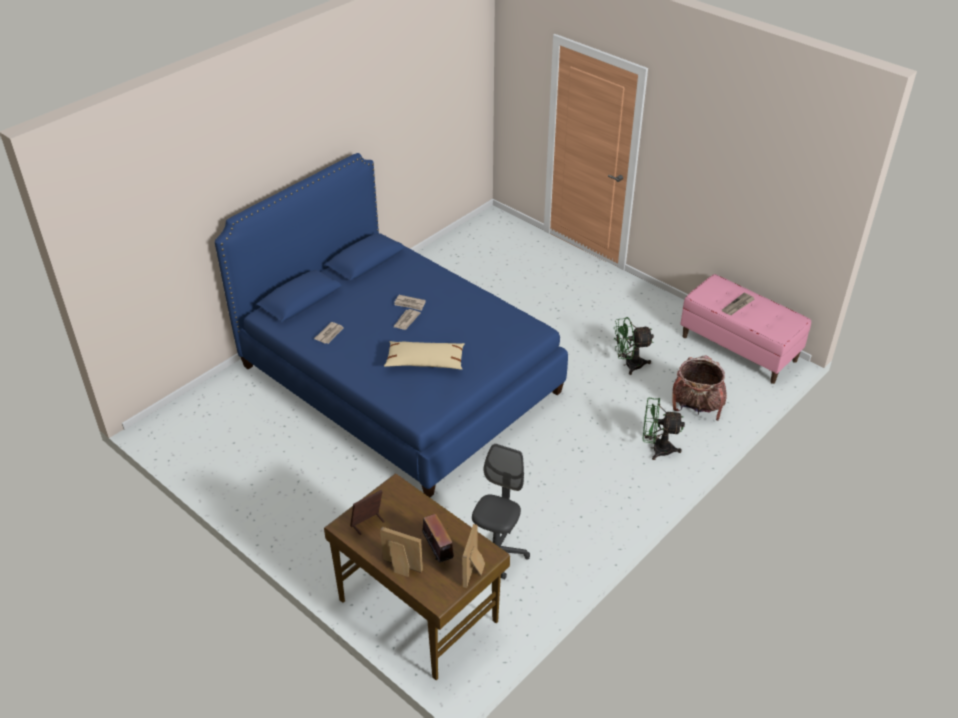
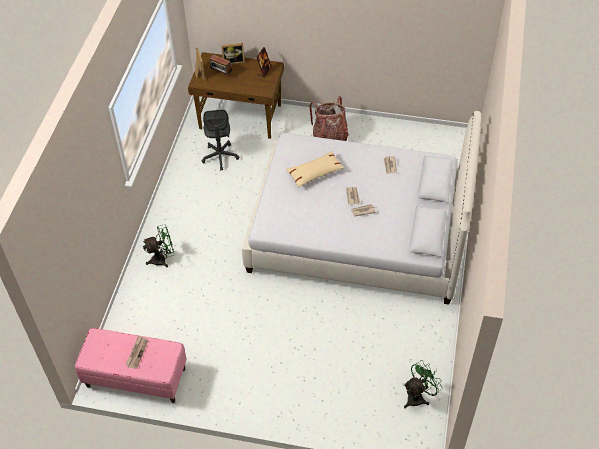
camera: 150 degrees right, 10 degrees up
(399, 379) = (359, 232): blue bed -> white bed
(629, 365) = (212, 319): green fan -> green fan (418, 397)
(696, 407) = (149, 304): backpack -> backpack (330, 137)

